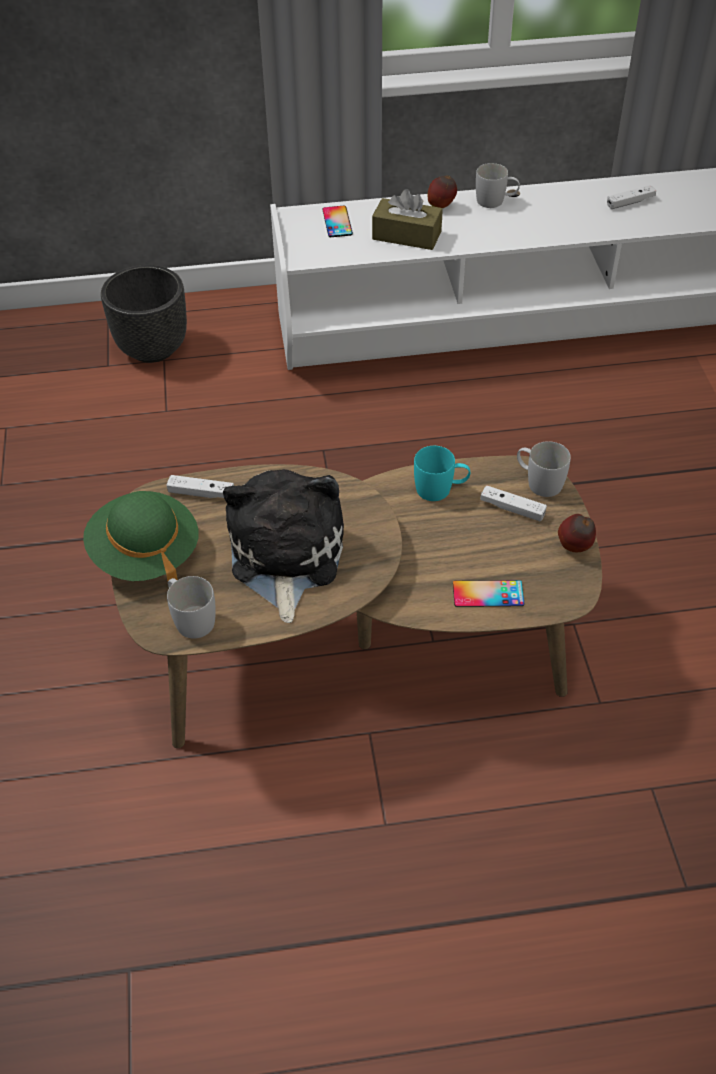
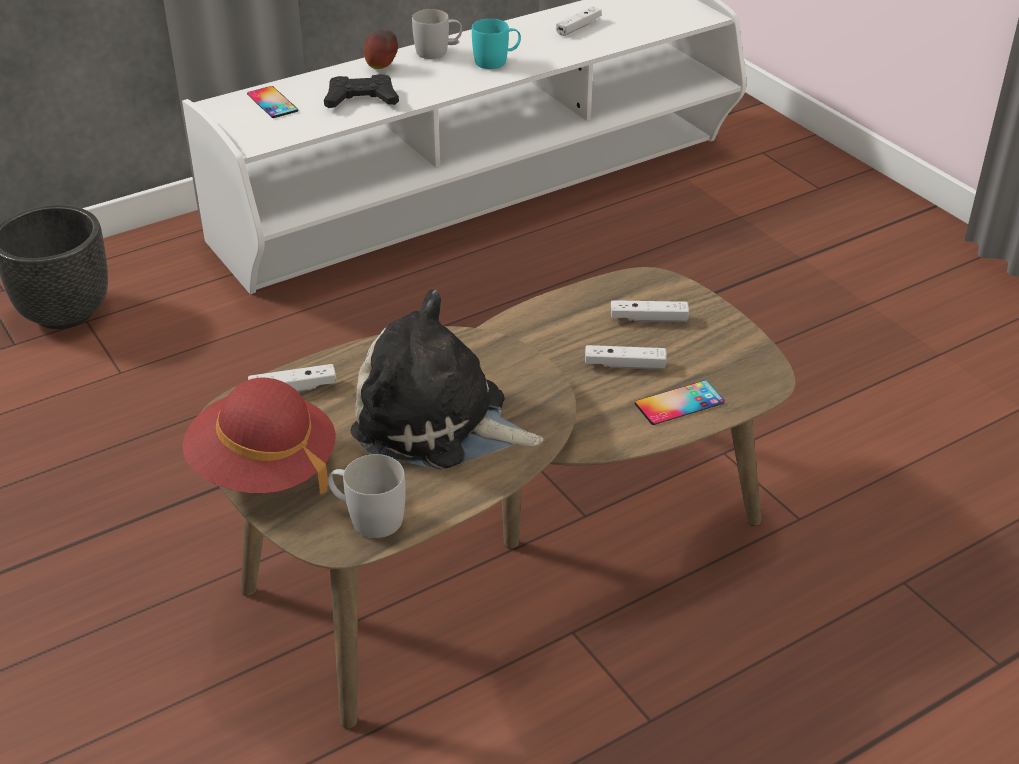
camera: 25 degrees left, 10 degrees down
(145, 554) = (263, 469): green hat -> red hat
(284, 556) = (438, 423): plush toy -> plush toy turned 45 degrees counterclockwise
(406, 235) = (361, 99): brown tissue box -> black game controller
(441, 489) = (559, 321): turquoise mug -> turquoise mug (497, 61)
(467, 545) = (624, 365): none -> white game controller
(538, 482) = (658, 287): white mug -> none
(574, 548) = (738, 336): apple -> none

